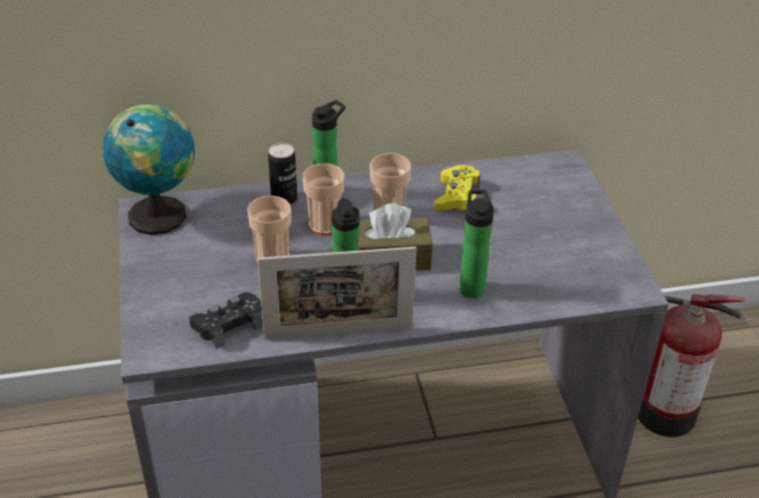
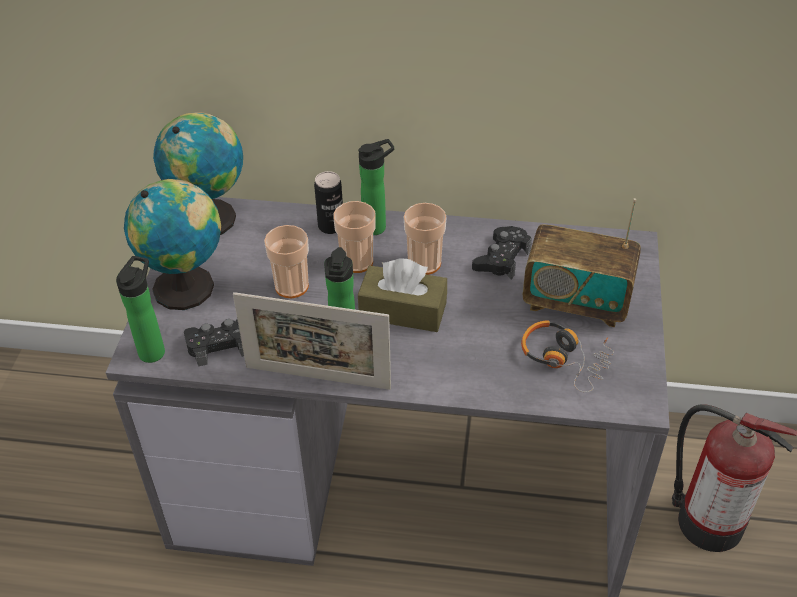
camera: 20 degrees right, 5 degrees up
(168, 280) = (188, 287): none -> globe
(457, 196) = (502, 258): yellow game controller -> black game controller
(471, 286) = (469, 359): bottle -> bottle (153, 349)
(540, 219) = (576, 302): none -> radio
(554, 268) = (565, 359): none -> headphones

